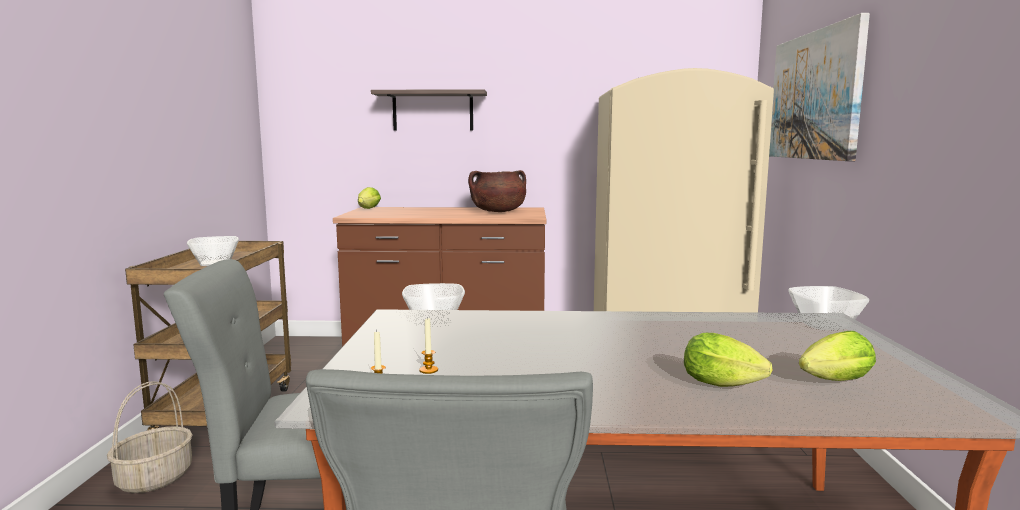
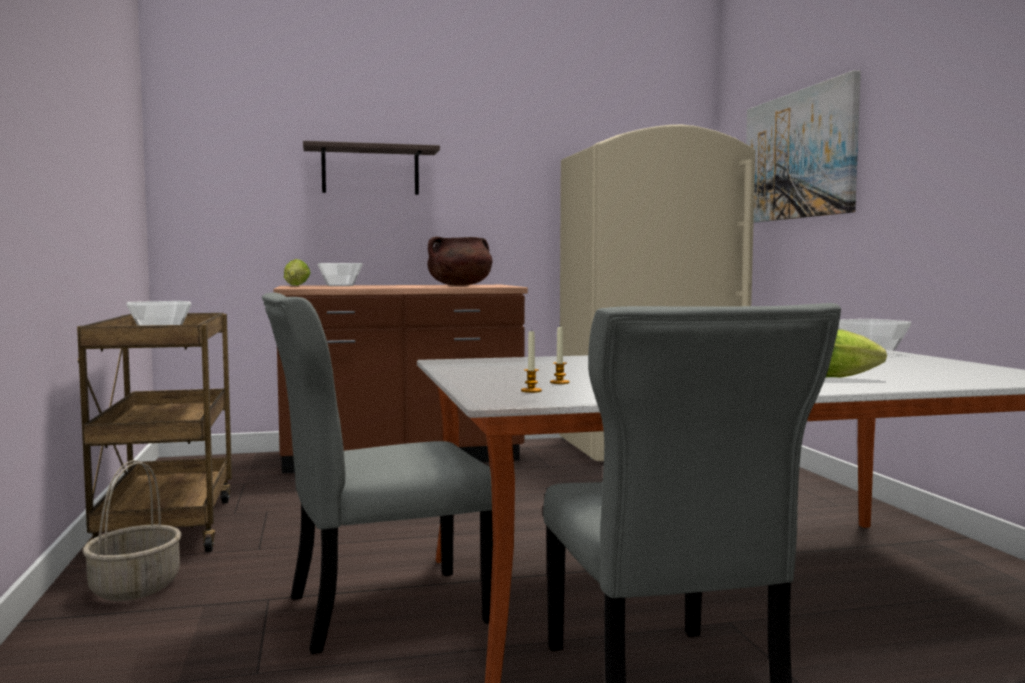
camera: 15 degrees left, 5 degrees down
(435, 321) = (500, 362): bowl -> bowl (340, 285)
(832, 382) = (923, 373): lettuce -> none

